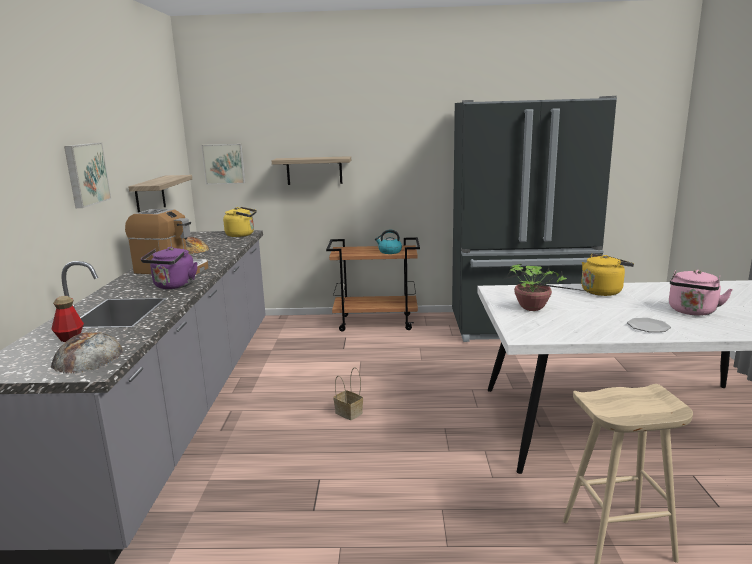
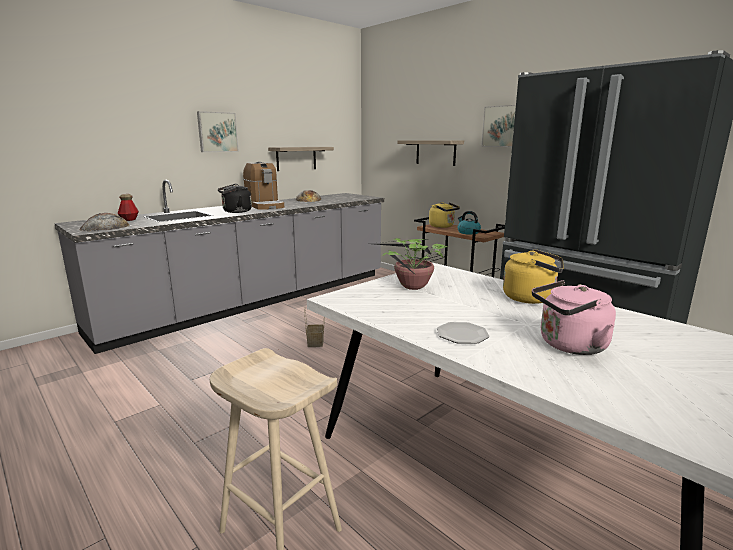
camera: 45 degrees right, 0 degrees up
(173, 286) = (235, 212): purple kettle -> black kettle
(224, 164) = (379, 143): picture -> picture (502, 126)
(242, 235) = (362, 198): yellow kettle -> yellow kettle (443, 226)

